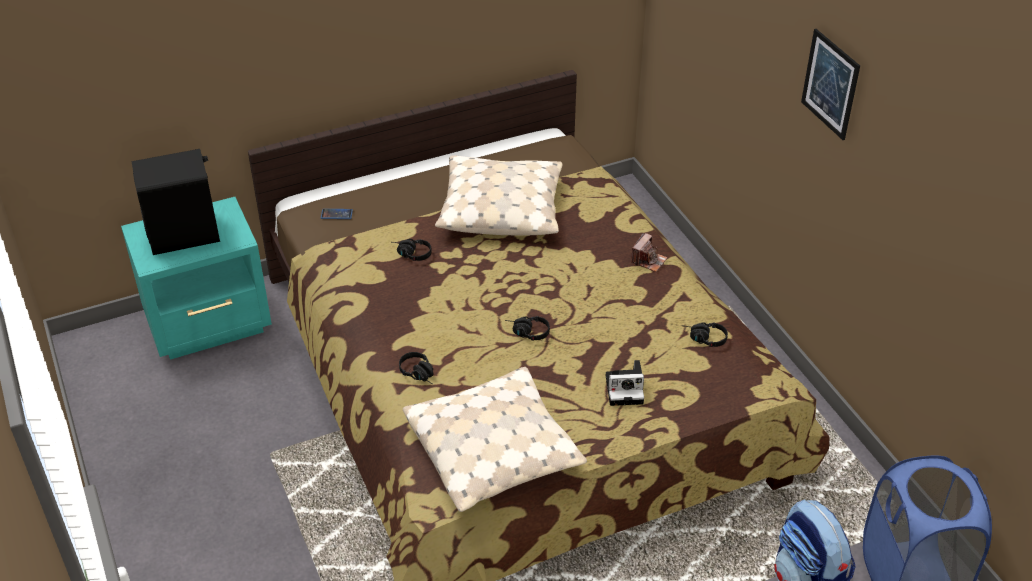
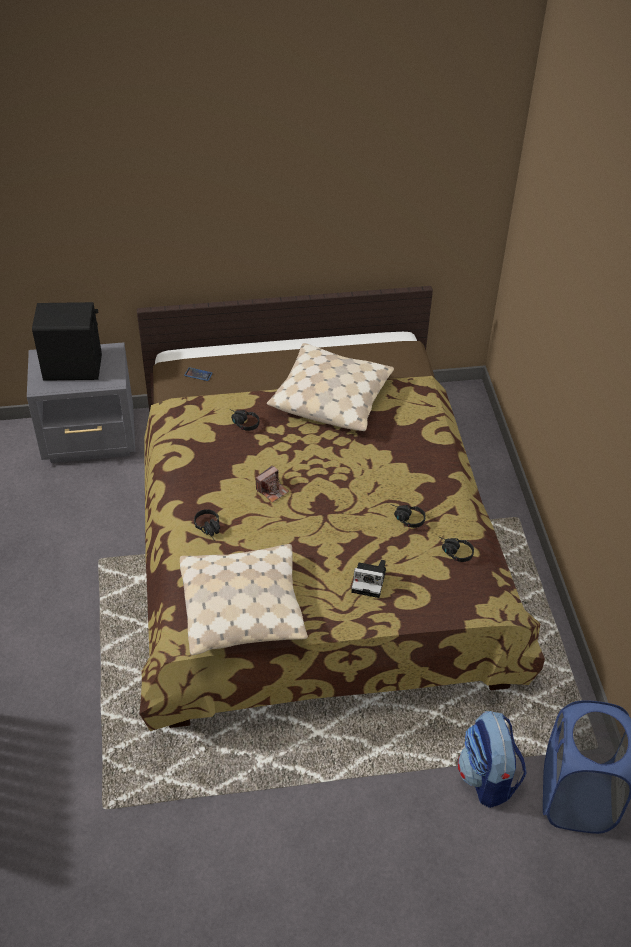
camera: 15 degrees right, 5 degrees up
(210, 324) = (91, 440): turquoise nightstand -> grey nightstand
(526, 333) = (308, 513): black headphones -> black headphones (405, 518)
(648, 260) = (436, 471): camera -> camera (272, 490)
(830, 84) = (603, 360): picture -> none

